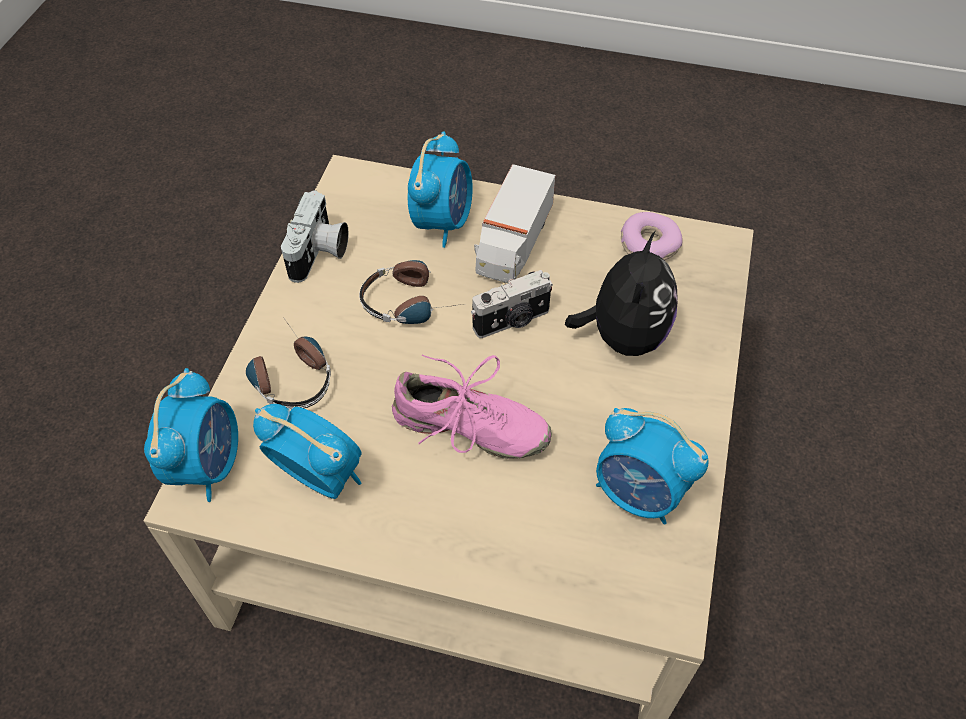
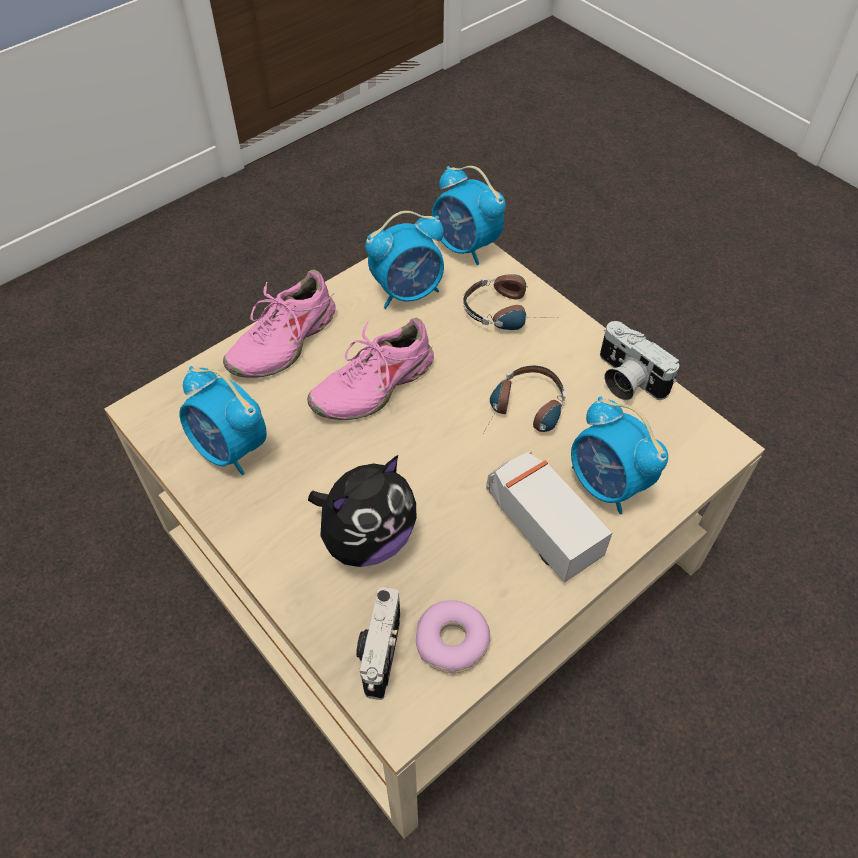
camera: 125 degrees right, 0 degrees up
(478, 549) = (283, 341): none -> pink shoe
(512, 321) = (449, 468): camera -> camera (379, 652)
(623, 336) = (367, 538): plush toy -> plush toy turned 90 degrees counterclockwise
(639, 494) = (230, 449): alarm clock -> alarm clock turned 120 degrees counterclockwise

